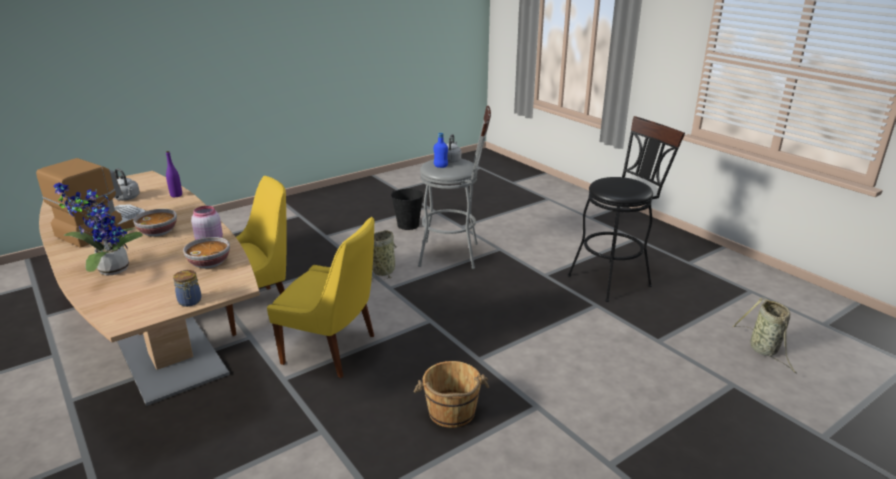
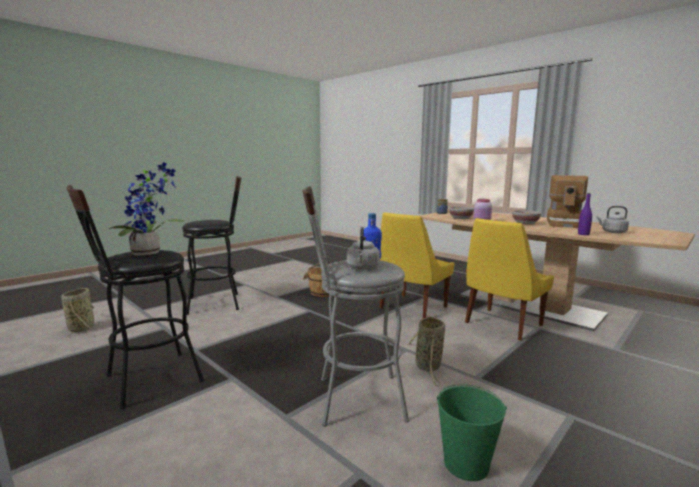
camera: 170 degrees right, 15 degrees down
(109, 270) = (504, 216): potted plant -> potted plant (150, 253)
(332, 350) = (411, 308): yellow chair -> yellow chair turned 60 degrees counterclockwise
(408, 225) = (466, 464): black bucket -> green bucket
(624, 394) = (219, 303): none -> black stool

